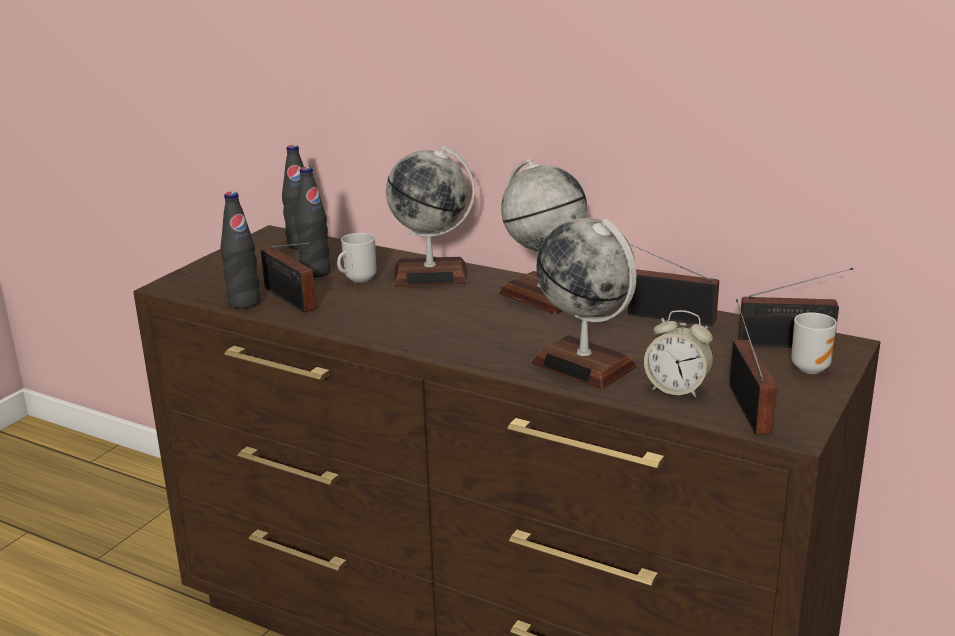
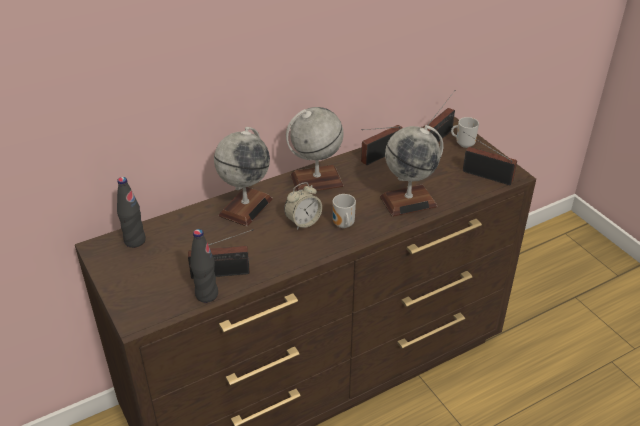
camera: 60 degrees left, 15 degrees up
(315, 272) = (190, 249): black bottle -> none
(357, 280) = (221, 236): mug -> mug (342, 225)
(677, 389) = (455, 186): alarm clock -> alarm clock (303, 222)

